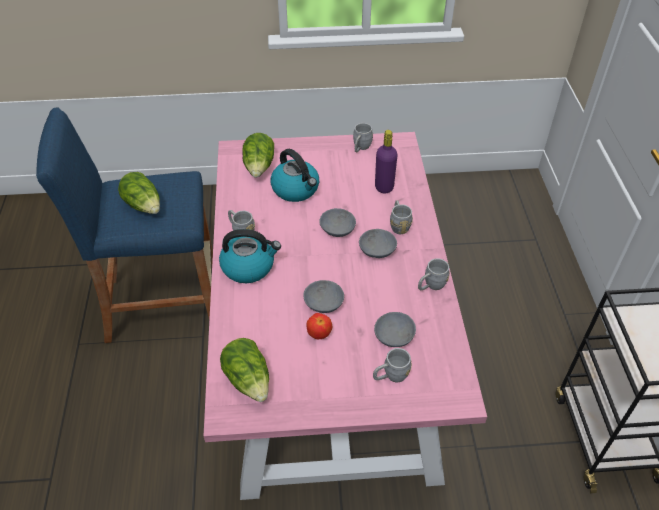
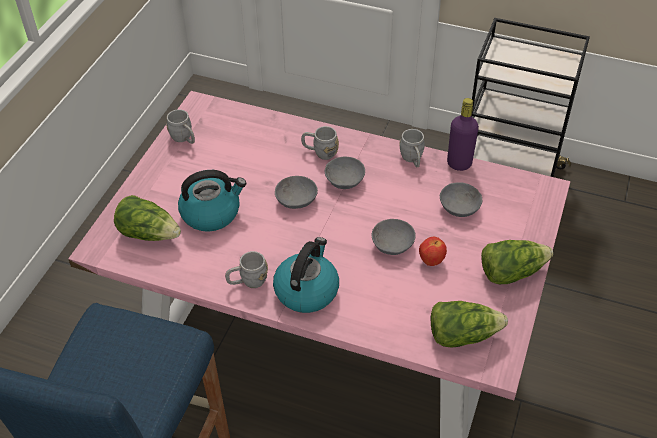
camera: 65 degrees left, 0 degrees up
(144, 205) = (125, 372): lettuce -> lettuce (511, 272)
(384, 187) = (259, 143): purple bottle -> purple bottle (459, 163)
(391, 376) = (504, 226): grey mug -> none

